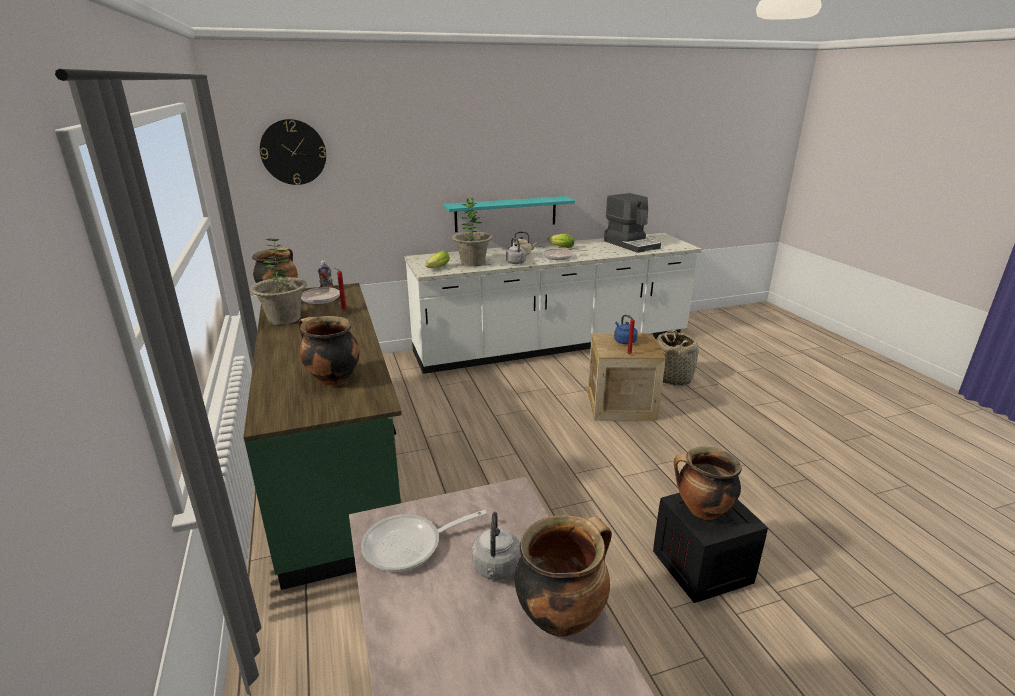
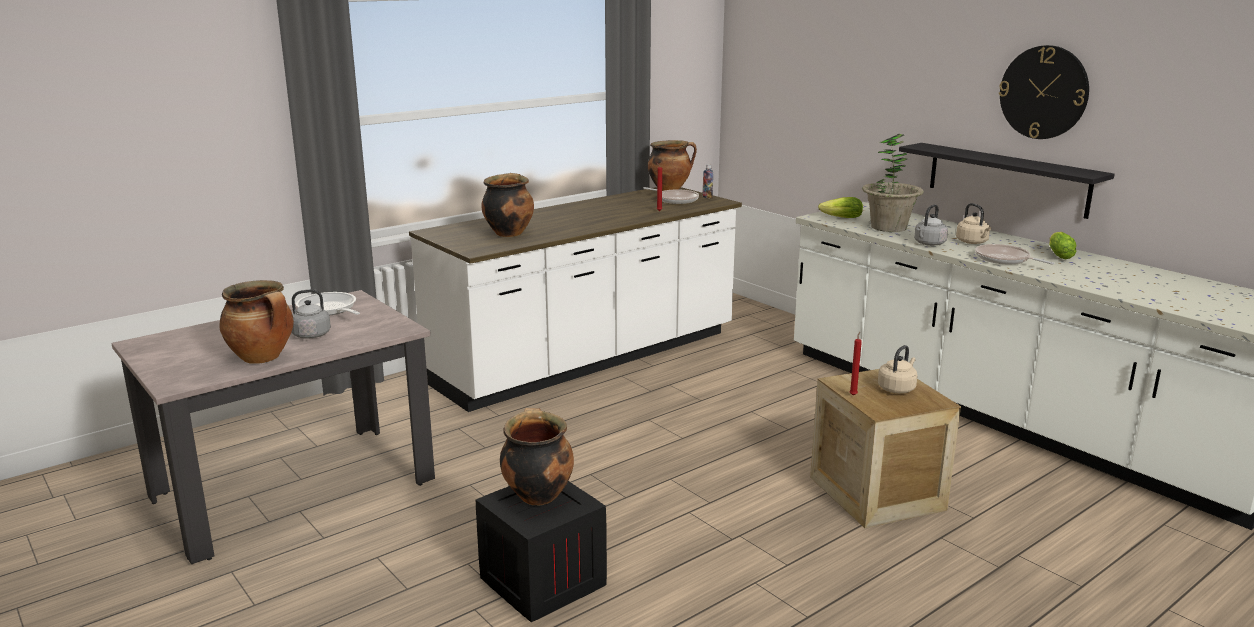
camera: 70 degrees right, 5 degrees down
(284, 319) = (616, 200): potted plant -> none
(293, 152) = (780, 49): wall clock -> wall clock (1044, 92)
(336, 465) = (587, 358): green counter -> white counter
(506, 214) = (1007, 179): turquoise shelf -> black shelf
(624, 341) = (897, 388): blue kettle -> beige kettle
(631, 244) = (1184, 292): coffee machine -> none
(672, 377) = (1036, 532): basket -> none

